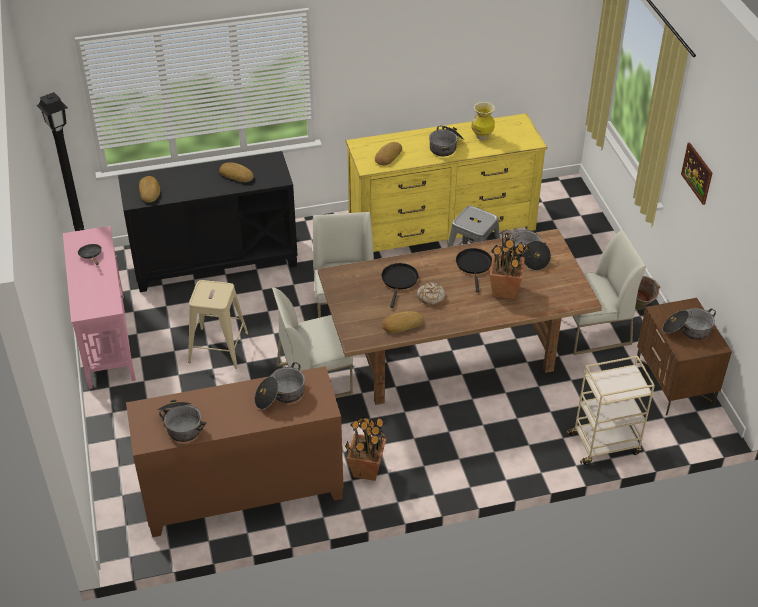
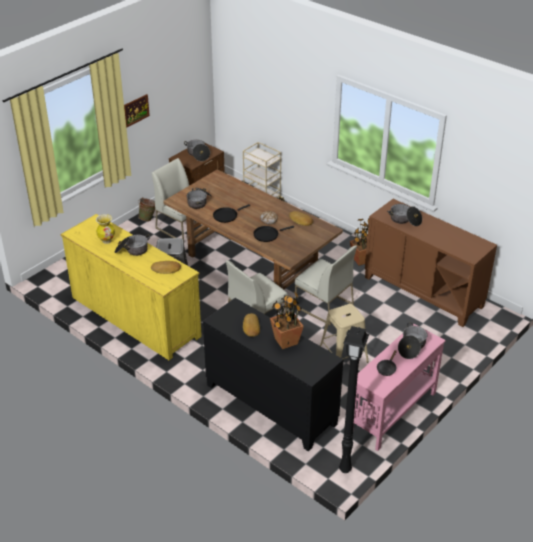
camera: 125 degrees left, 5 degrees down
(150, 191) = (311, 358): bread -> none
(181, 425) = (461, 239): cooking pot -> cooking pot (411, 347)
(505, 290) = (236, 199): potted plant -> potted plant (285, 341)

